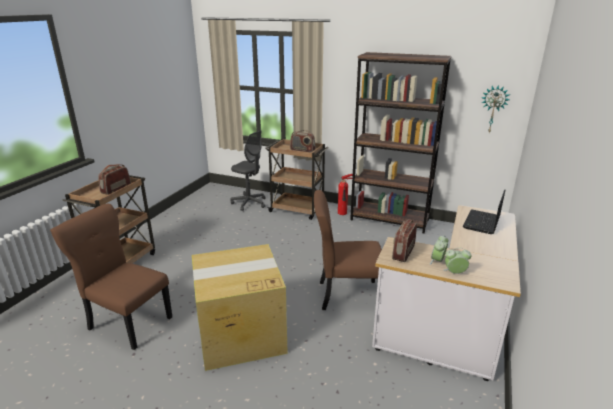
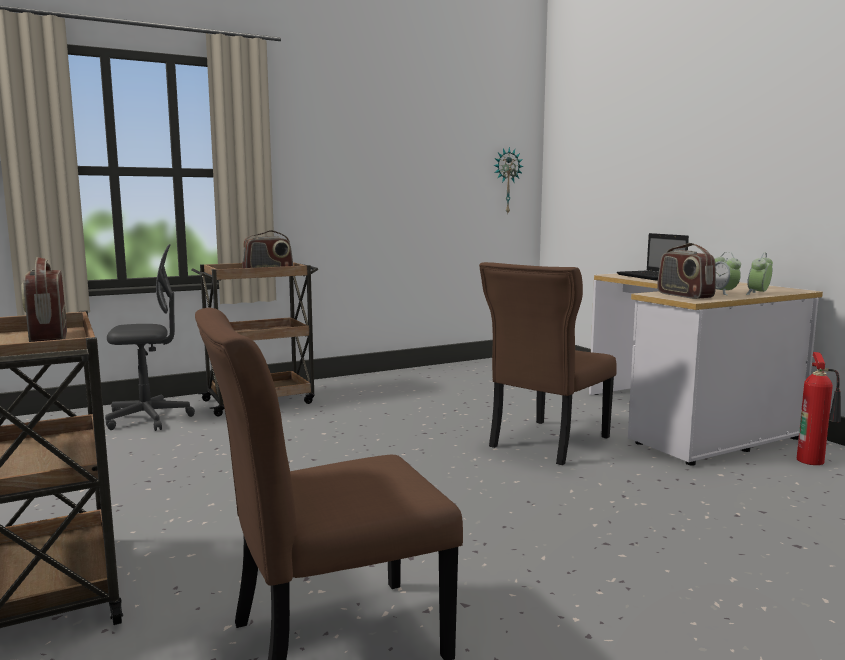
camera: 50 degrees left, 15 degrees down
(240, 334) = (545, 536): cardboard box -> none
(343, 213) = (339, 386): fire extinguisher -> fire extinguisher (812, 460)
(389, 220) = (412, 375): brown bookcase -> none

